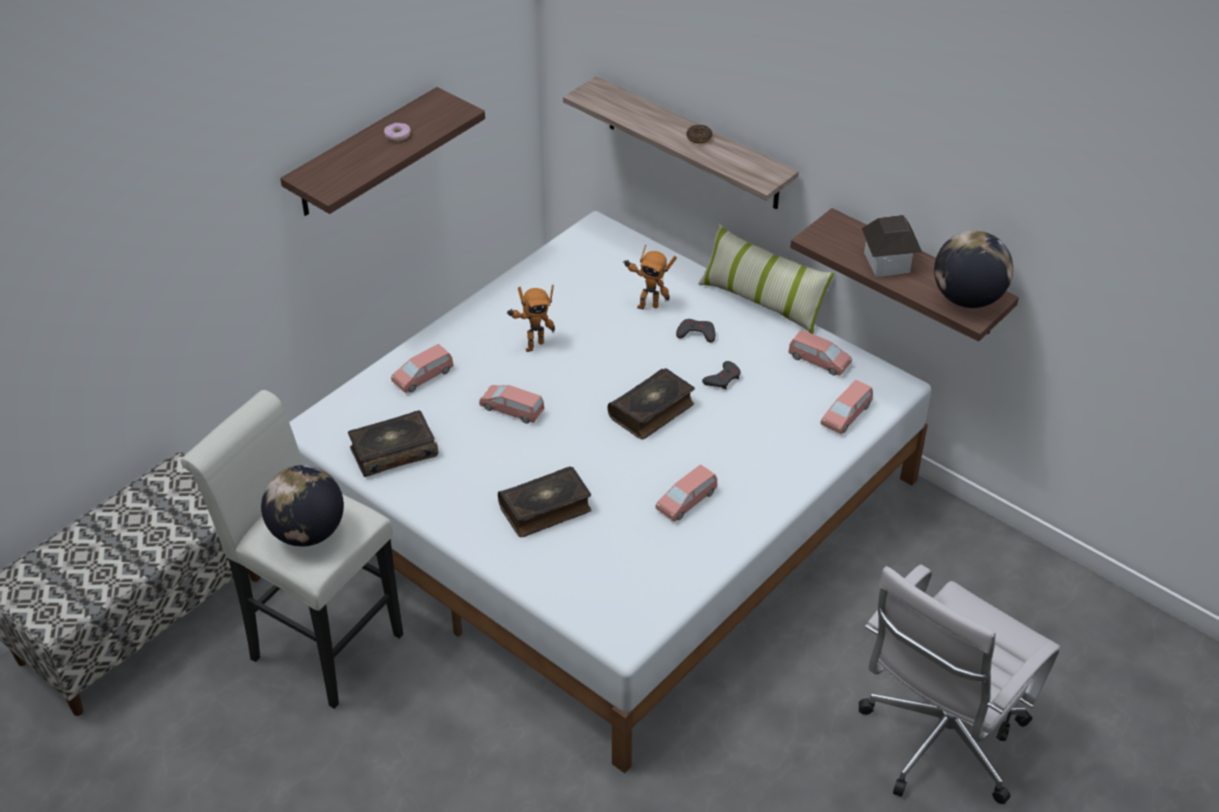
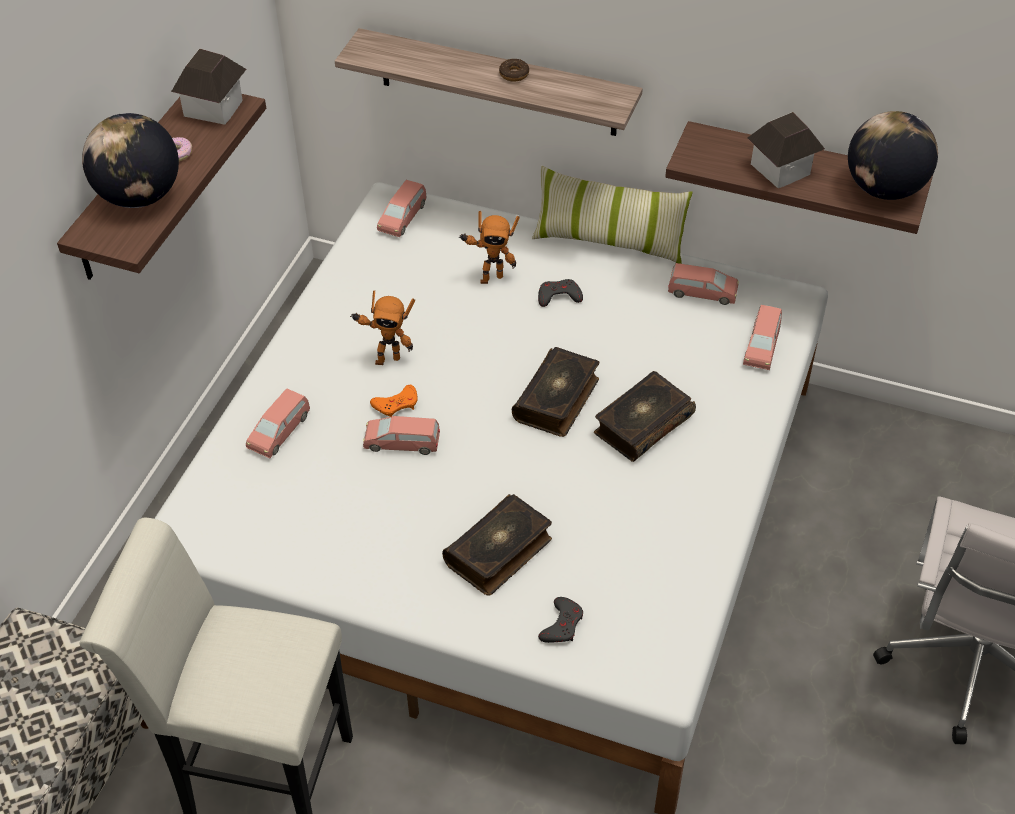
camera: 20 degrees left, 5 degrees up
(307, 532) = (251, 674): globe -> globe (139, 196)
(393, 451) = (289, 534): book -> book (642, 424)
(443, 108) = (214, 107): none -> toy house
(522, 381) = (396, 404): none -> orange game controller
(532, 345) = (386, 358): toy robot -> toy robot turned 45 degrees clockwise
(686, 501) = (648, 495): pink toy car -> pink toy car (403, 217)
(723, 379) = (613, 341): grey game controller -> grey game controller (562, 624)

